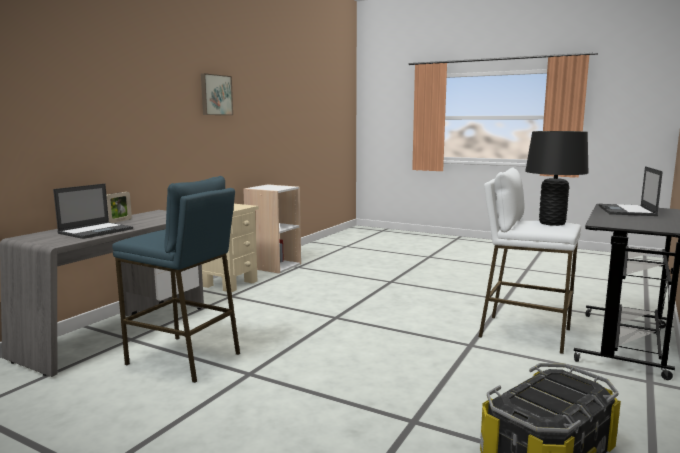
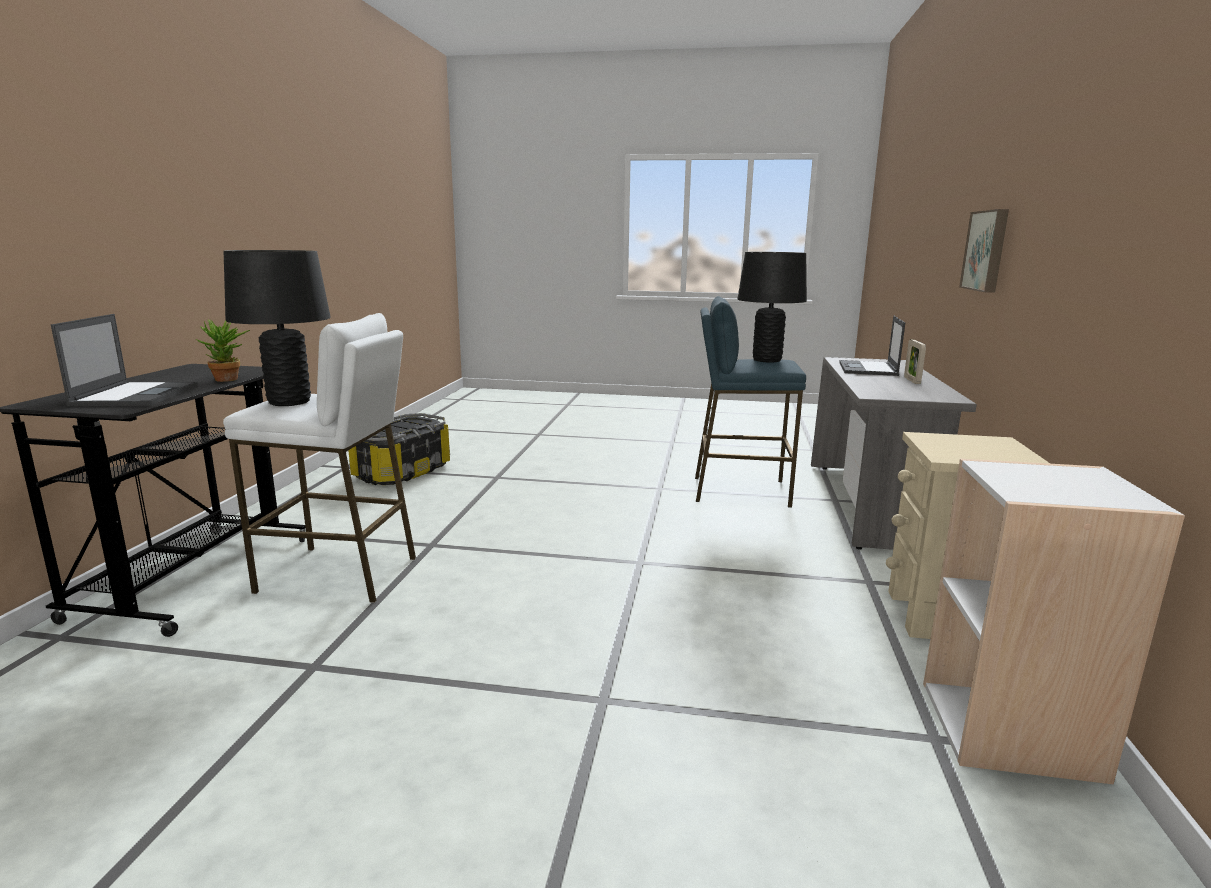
camera: 160 degrees right, 5 degrees up
(156, 236) = (767, 360): none -> black table lamp
(215, 95) = (1131, 161): picture -> picture (987, 251)
(601, 217) = (229, 380): none -> potted plant

